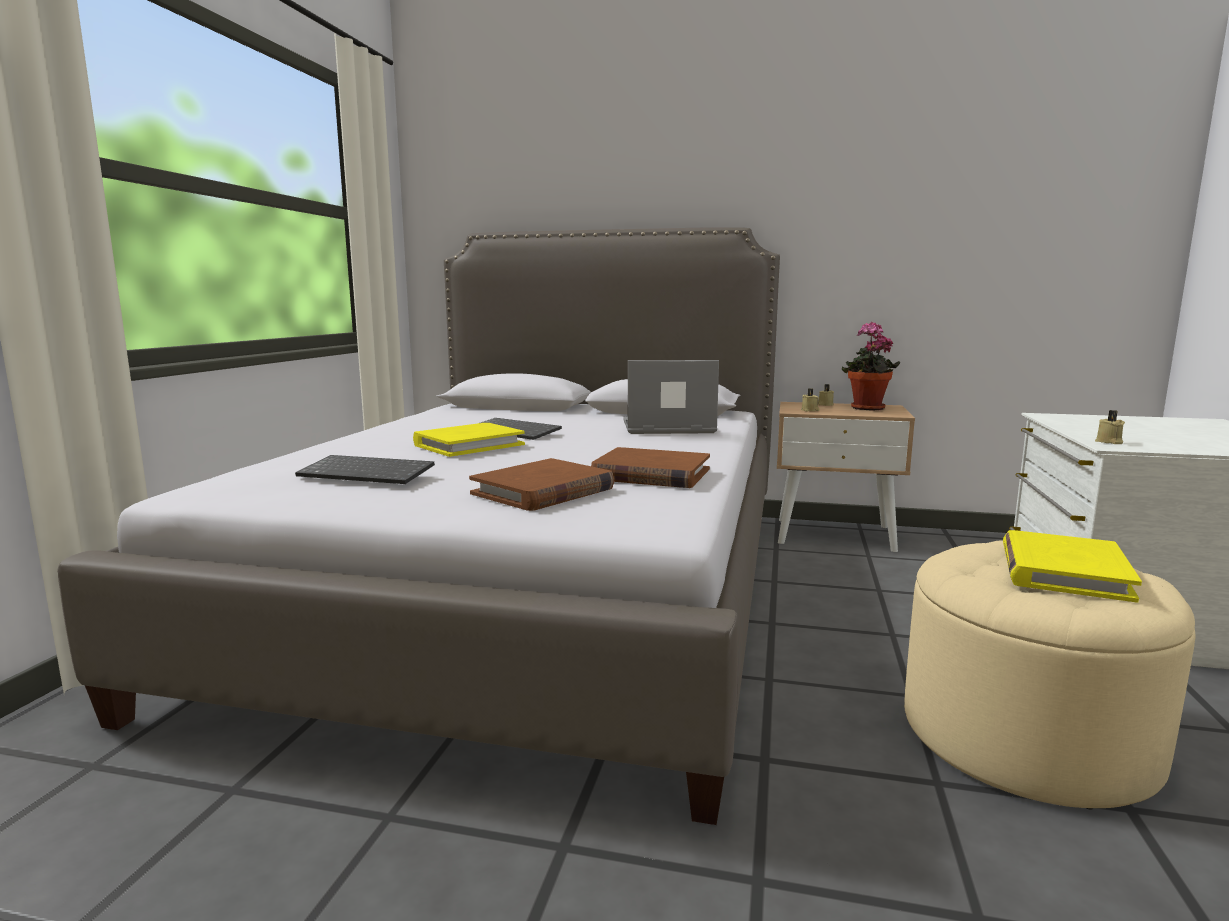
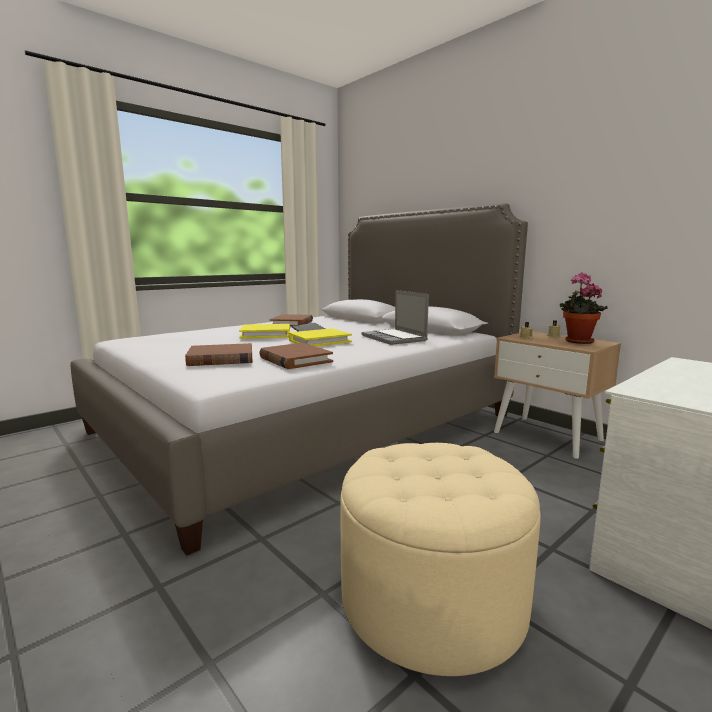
camera: 35 degrees right, 0 degrees up
(369, 473) = (184, 340): keyboard -> none
(437, 423) = (292, 323): none -> brown book
(667, 428) = (395, 338): laptop -> laptop turned 150 degrees counterclockwise
(1063, 571) = (448, 474): yellow book -> yellow book (319, 341)
(1109, 442) = (646, 387): beige candle -> none

